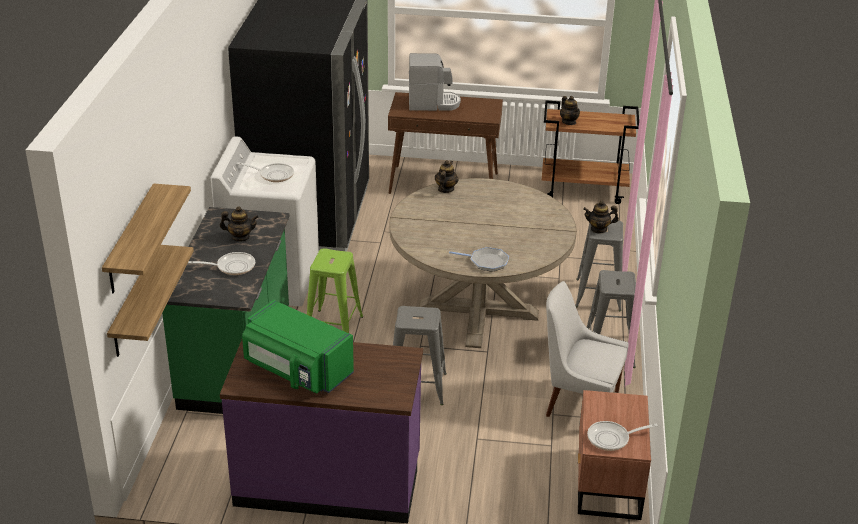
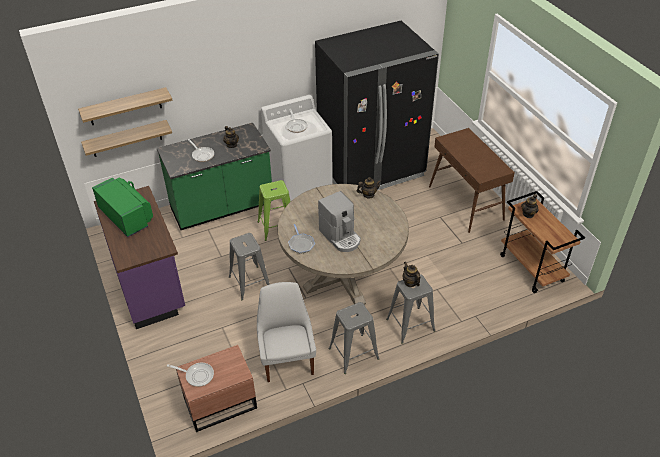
camera: 60 degrees right, 10 degrees up
(296, 370) = (127, 216): green microwave -> green microwave turned 135 degrees clockwise
(433, 103) = (472, 147): coffee machine -> coffee machine (340, 237)
(612, 439) = (197, 375): frying pan -> frying pan turned 150 degrees clockwise

